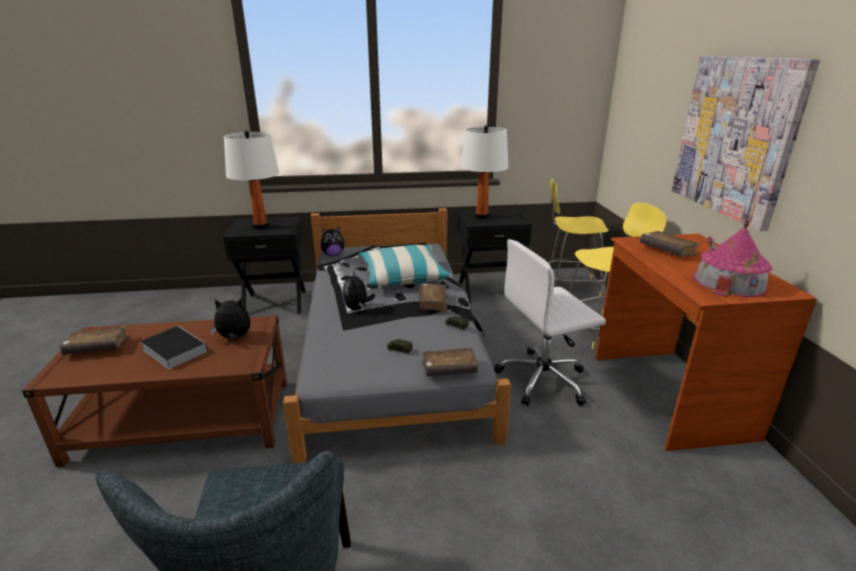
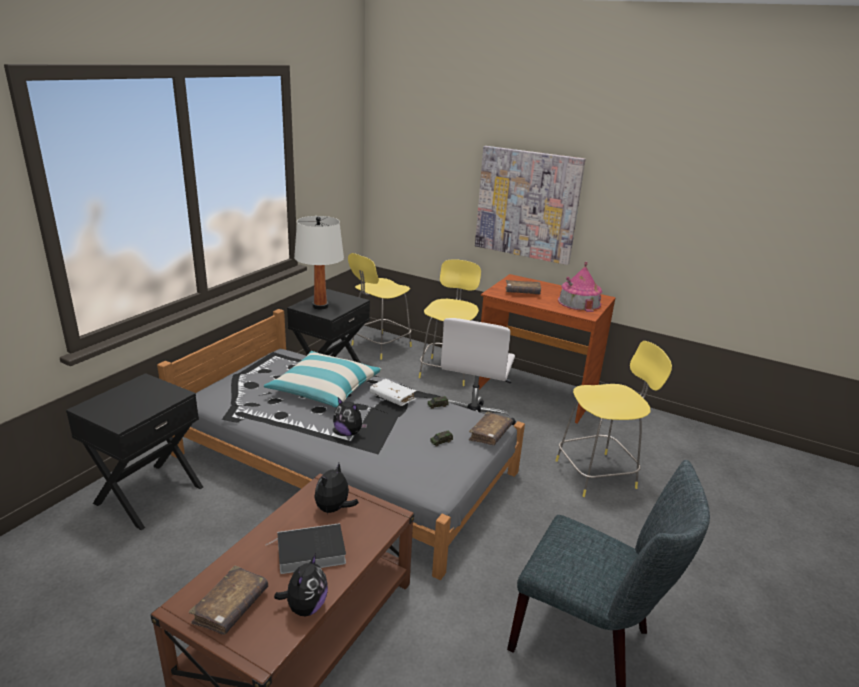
camera: 55 degrees left, 0 degrees up
(260, 226) = (130, 402): white table lamp -> none
(333, 254) = (212, 402): plush toy -> plush toy (305, 607)
(433, 302) = (392, 398): brown book -> white book
(593, 511) = (598, 474): none -> yellow stool

